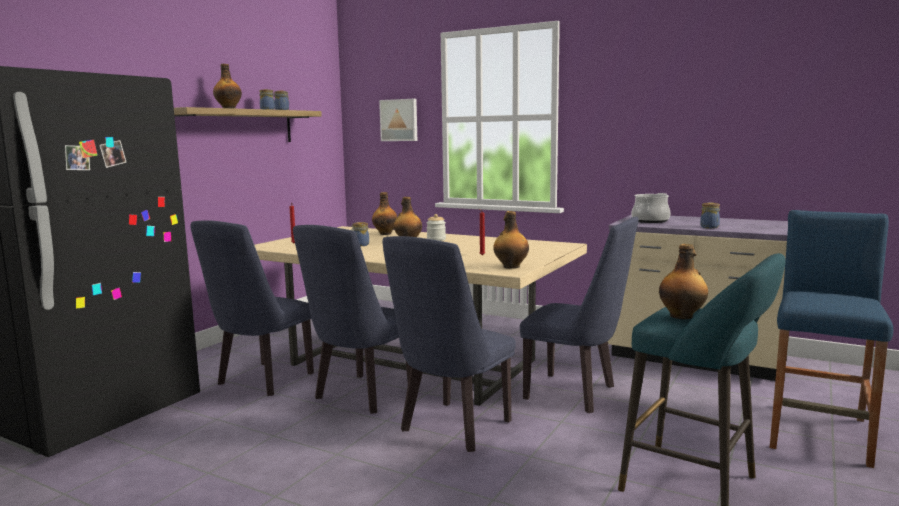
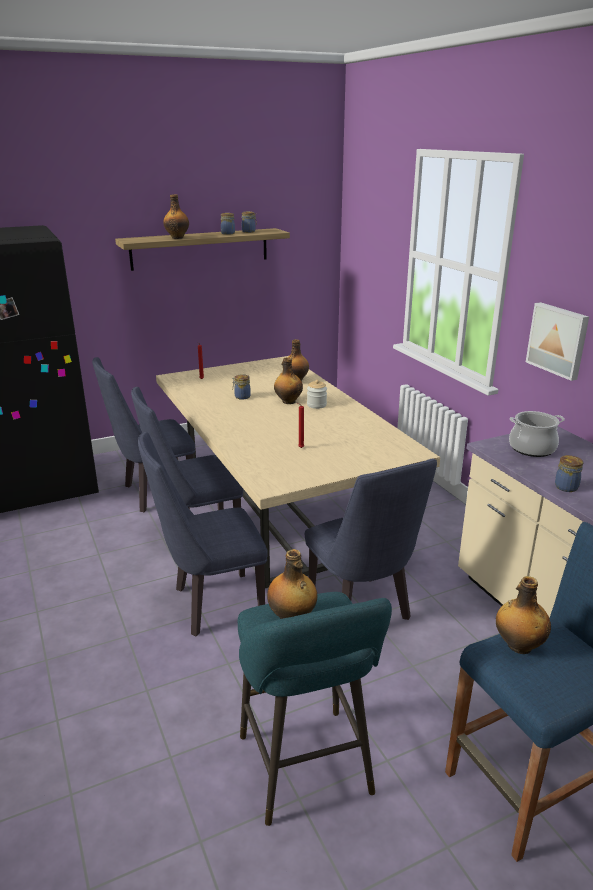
camera: 35 degrees right, 15 degrees up
(399, 120) = (379, 244): picture -> picture (558, 340)
(510, 267) = (285, 478): bottle -> bottle (518, 645)

